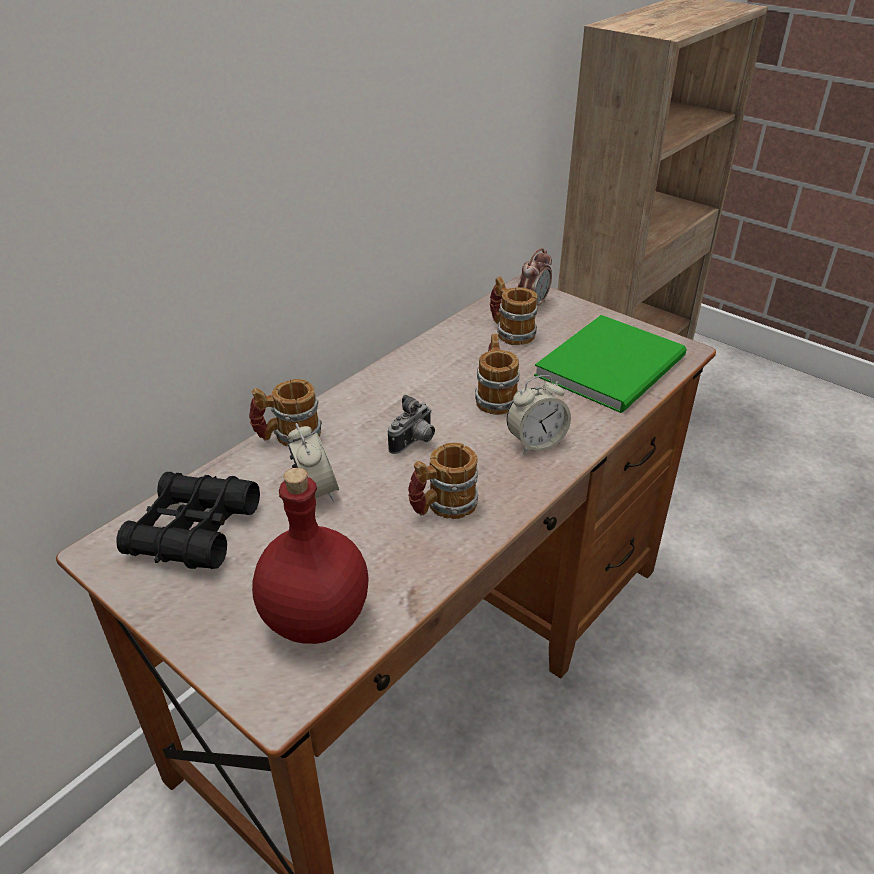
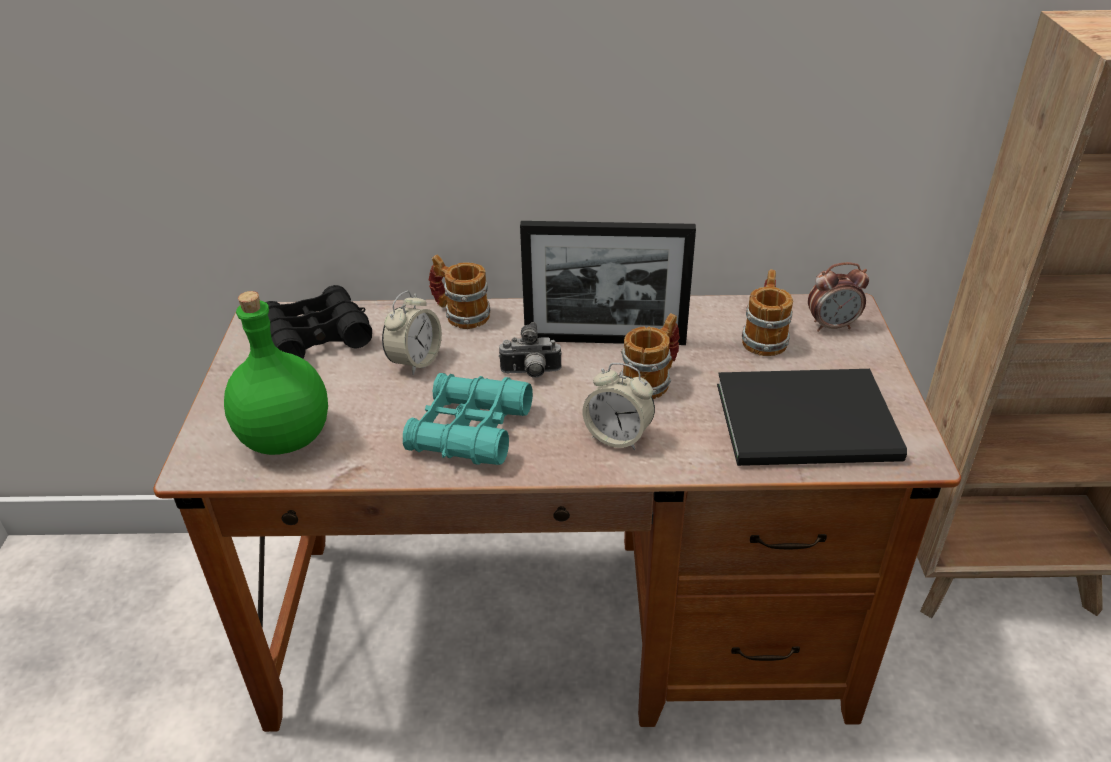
camera: 50 degrees right, 0 degrees up
(314, 619) = (284, 438): red bottle -> green bottle
(423, 390) = (605, 340): none -> picture frame
(443, 507) = (469, 430): mug -> turquoise binoculars
(615, 365) = (811, 425): green book -> black book

